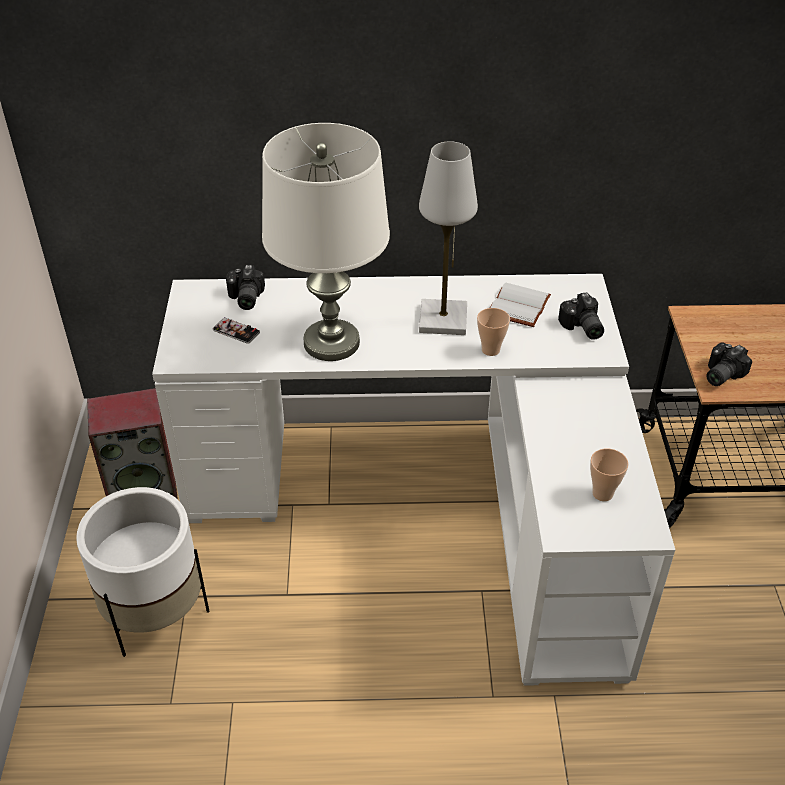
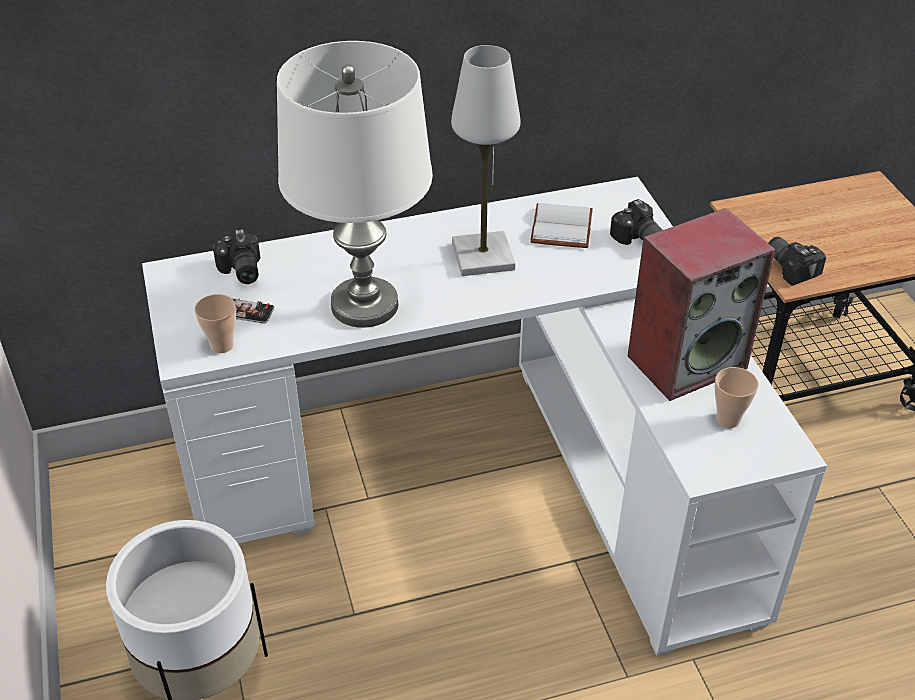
camera: 15 degrees left, 0 degrees up
(143, 484) = (135, 521): speaker -> speaker (687, 360)
(490, 350) = (549, 282): cup -> cup (222, 345)
(720, 374) = (791, 266): camera -> camera turned 120 degrees clockwise

